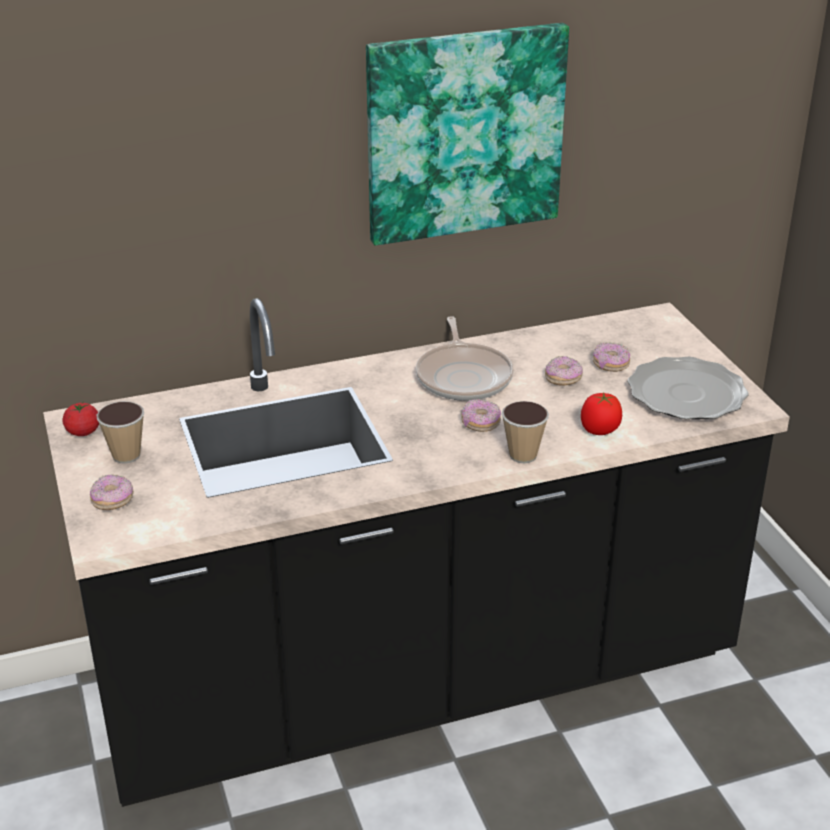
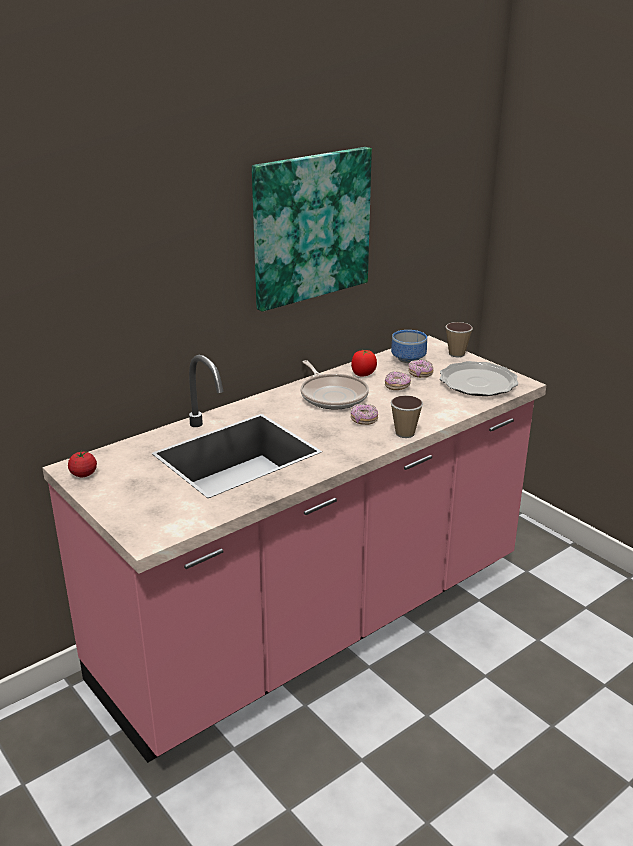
camera: 20 degrees left, 5 degrees down
(113, 501) = (139, 514): donut -> none
(126, 455) = (128, 483): cup -> cup (456, 354)
(415, 681) = (316, 623): black counter -> pink counter
(599, 430) = (441, 411): tomato -> tomato (363, 374)
(609, 335) = (407, 358): none -> bowl

